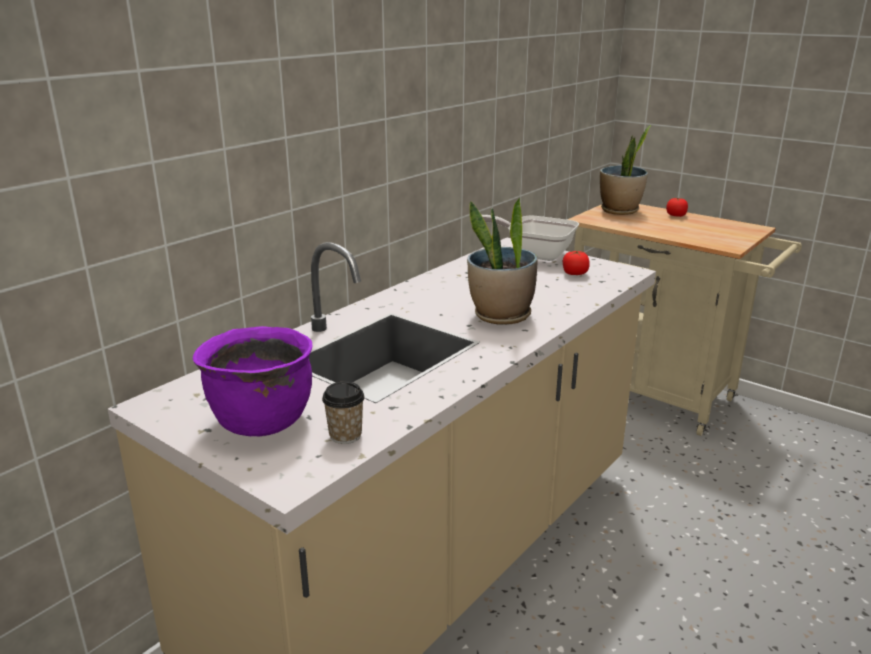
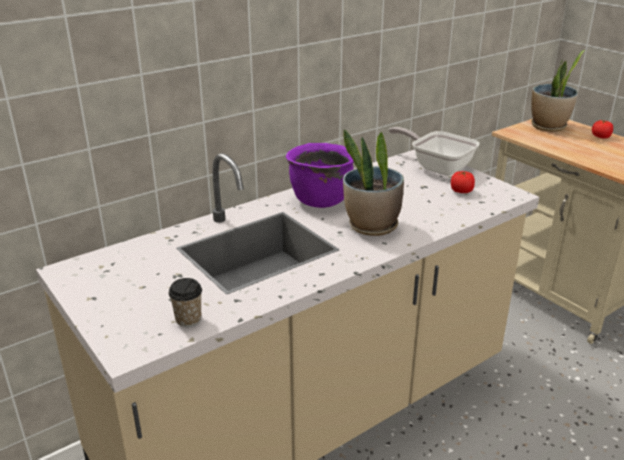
camera: 15 degrees right, 5 degrees up
(261, 421) = (134, 296): purple cooking pot -> purple cooking pot (320, 200)

